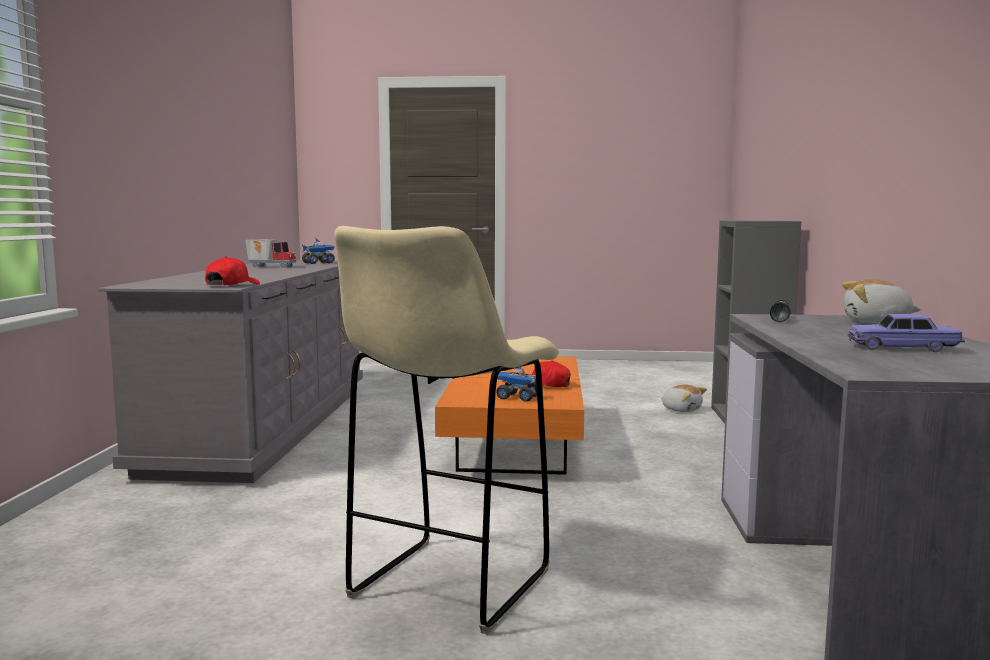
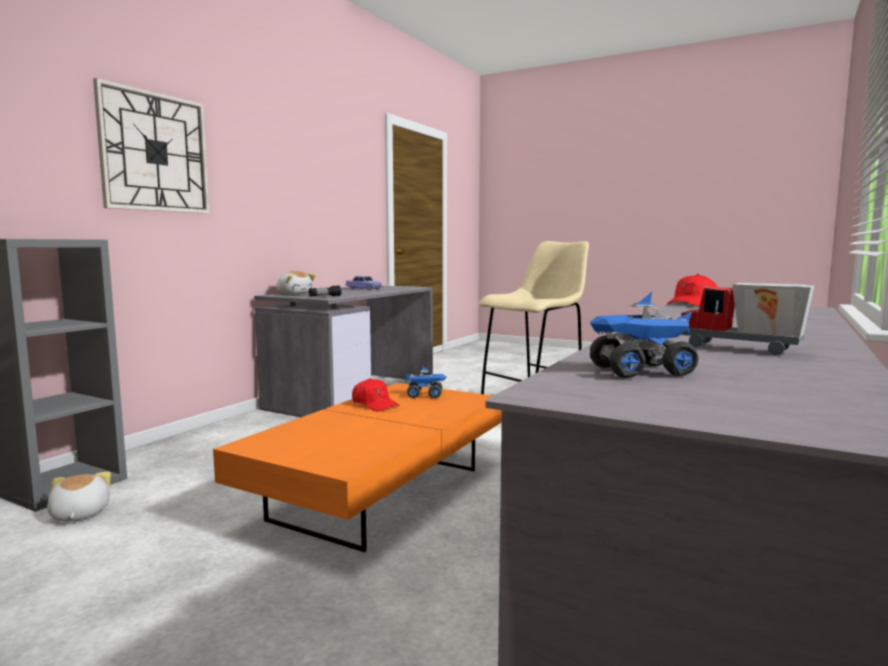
camera: 155 degrees left, 0 degrees up
(517, 398) = (425, 395): toy truck -> toy truck turned 45 degrees counterclockwise
(852, 116) = (155, 152): none -> wall clock

